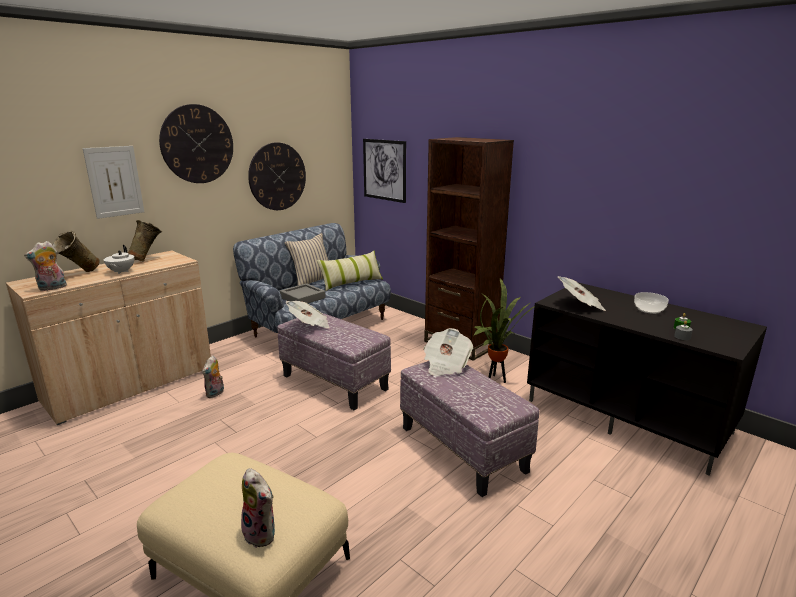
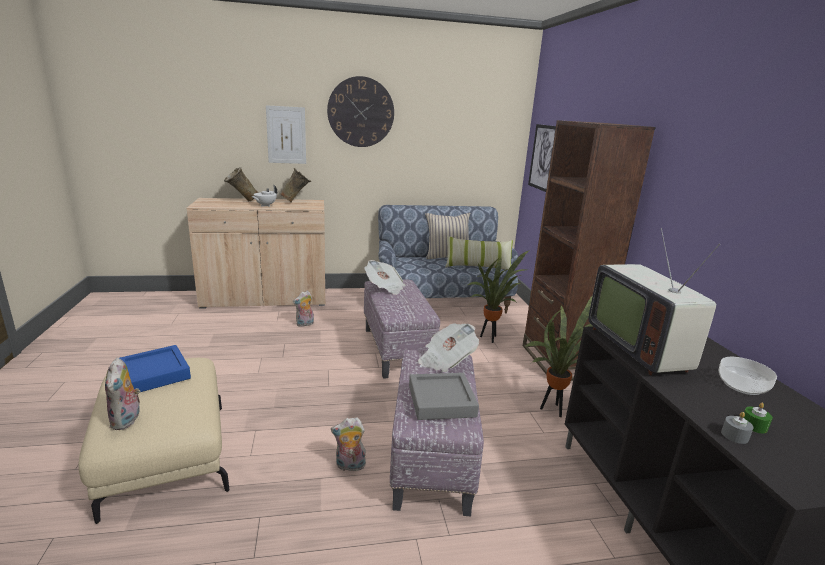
camera: 35 degrees right, 0 degrees up
(52, 288) = (211, 206): plush toy -> plush toy (349, 466)
(217, 486) = (154, 374): none -> blue tray
(277, 176) = (436, 151): wall clock -> none
(303, 298) = (418, 267): grey tray -> grey tray (441, 401)
(395, 344) = (490, 338): none -> potted plant
(580, 305) = (640, 347): newspaper -> television

